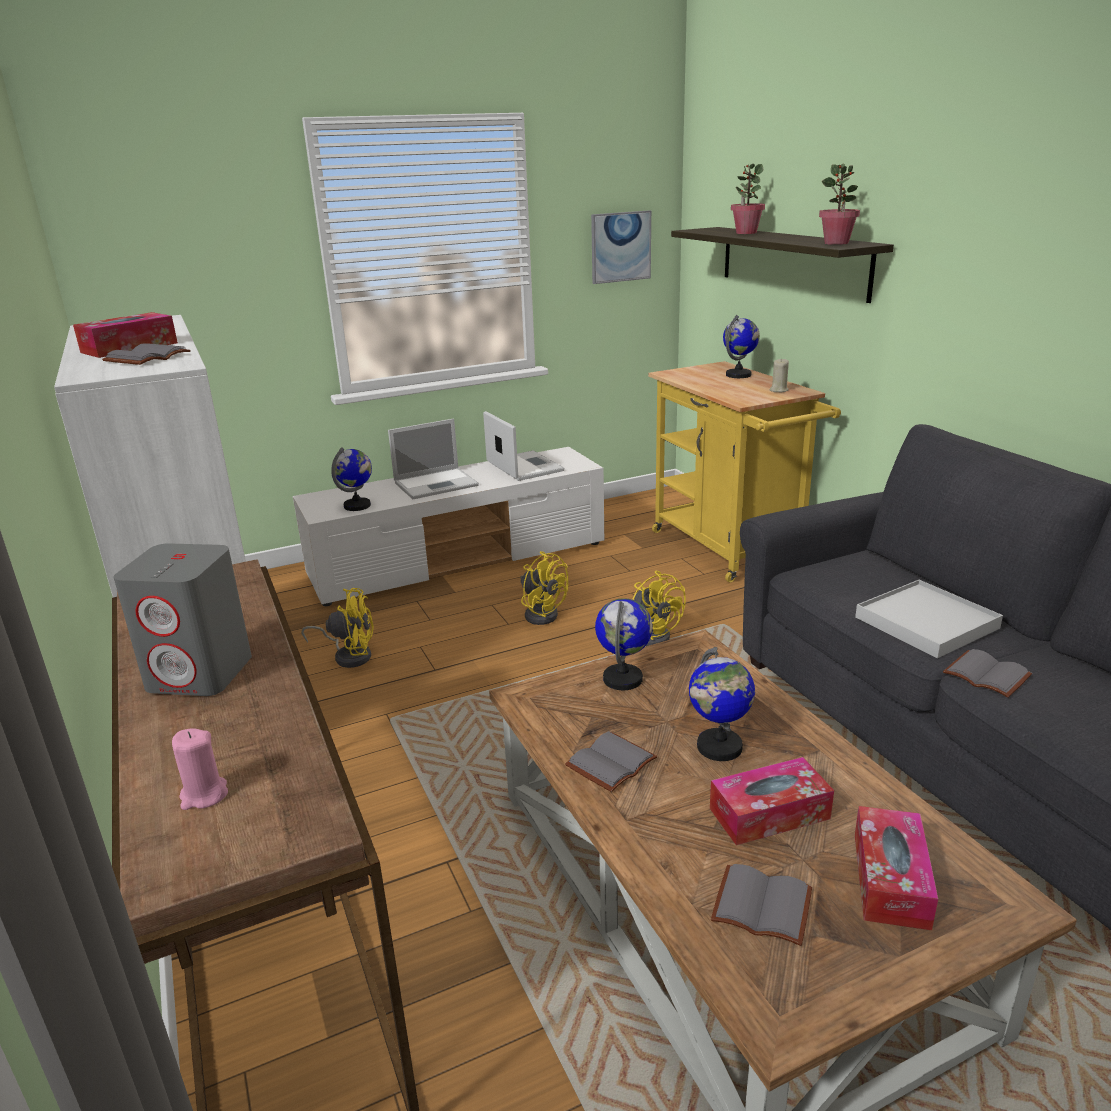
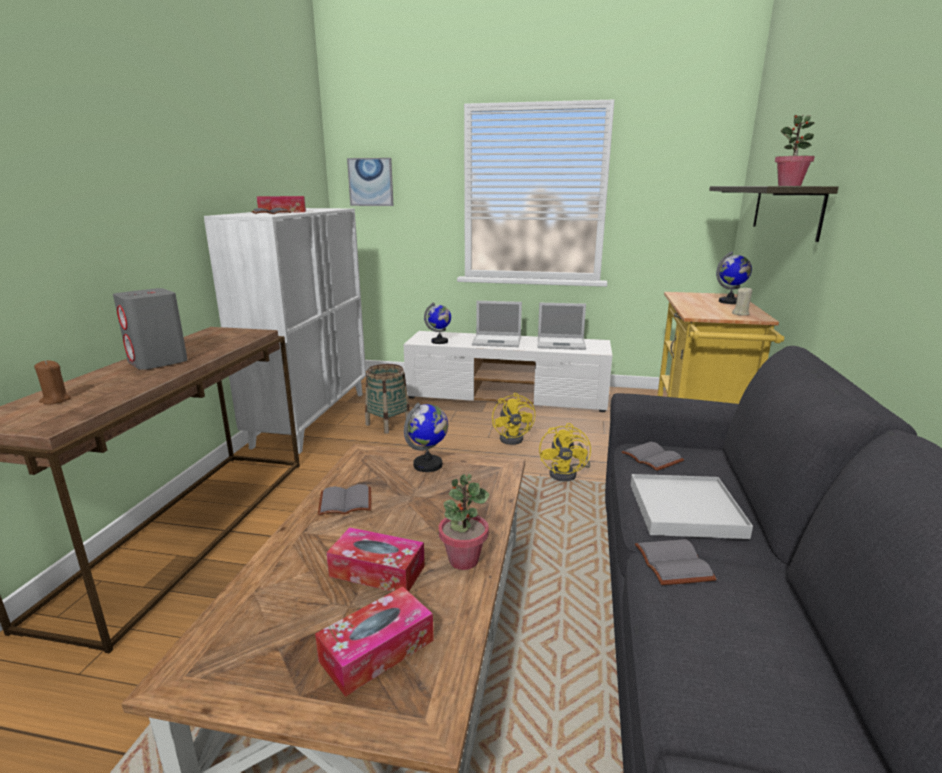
camera: 35 degrees right, 5 degrees down
(204, 795) = (55, 400): pink candle -> brown candle
(349, 655) = (388, 424): yellow fan -> basket
(523, 466) = (562, 344): laptop -> laptop turned 90 degrees clockwise
(620, 247) = (683, 200): picture -> picture (371, 182)
(719, 747) = (415, 522): globe -> none
(746, 233) = (754, 185): potted plant -> potted plant (463, 560)
(760, 908) = (279, 615): grey book -> grey book (650, 458)

